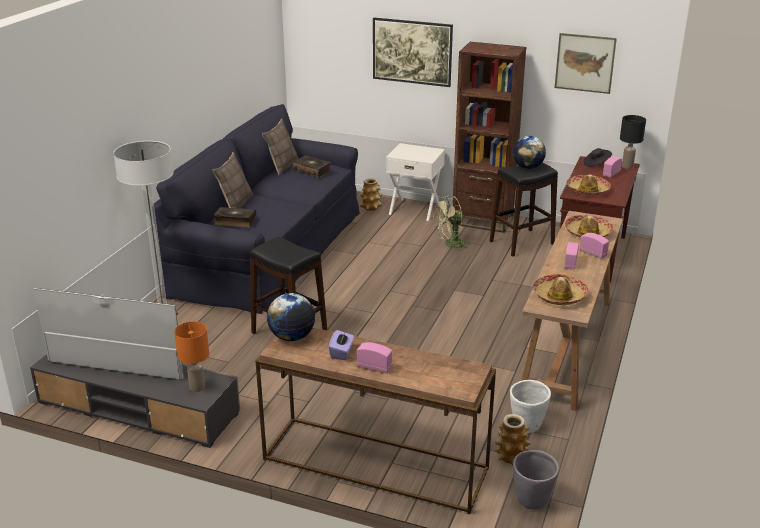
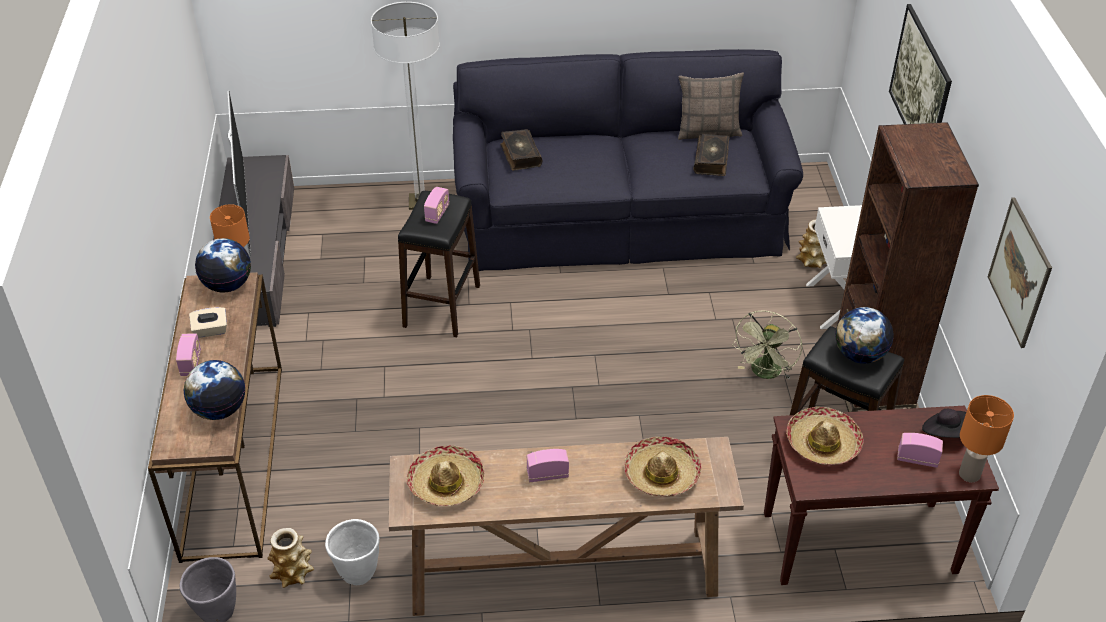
camera: 65 degrees right, 15 degrees up
(235, 204) = (570, 138): pillow -> none
(342, 353) = (211, 330): purple tissue box -> beige tissue box
(438, 362) = (219, 409): none -> globe
(450, 245) = (765, 374): green fan -> green fan turned 105 degrees counterclockwise
(593, 253) = (595, 493): radio -> radio (437, 214)
(627, 166) = (969, 474): black table lamp -> orange table lamp

